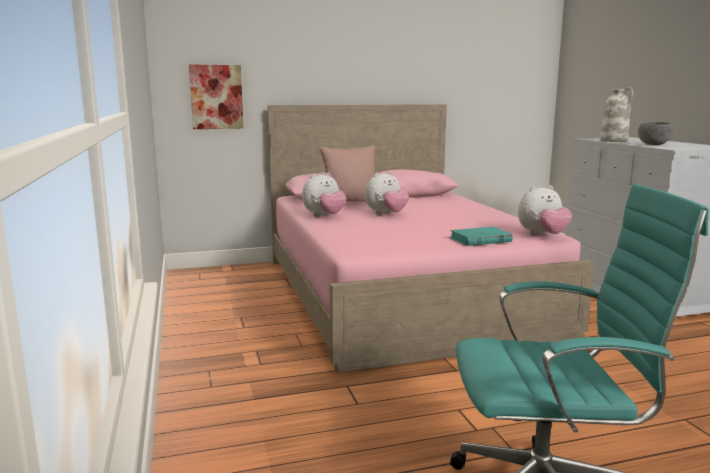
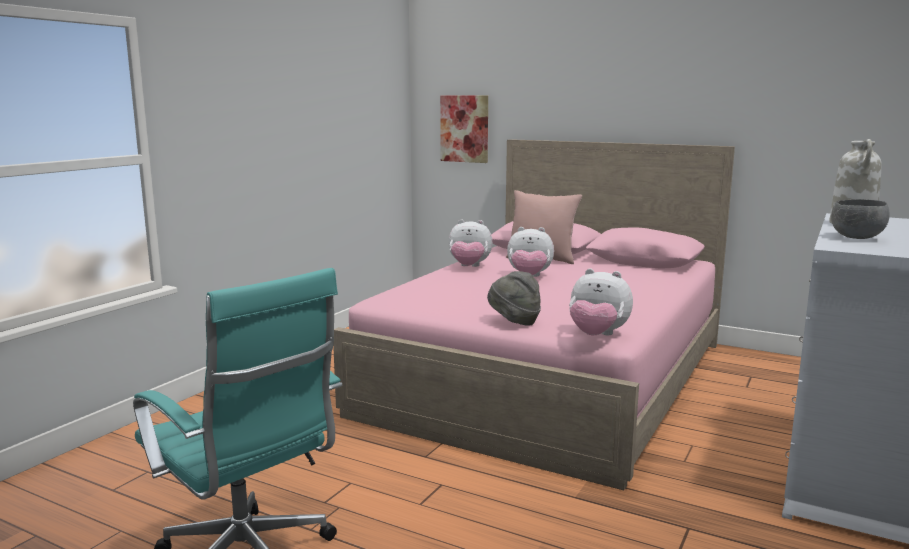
camera: 45 degrees right, 0 degrees up
(480, 240) = (514, 322): turquoise book -> grey hat

